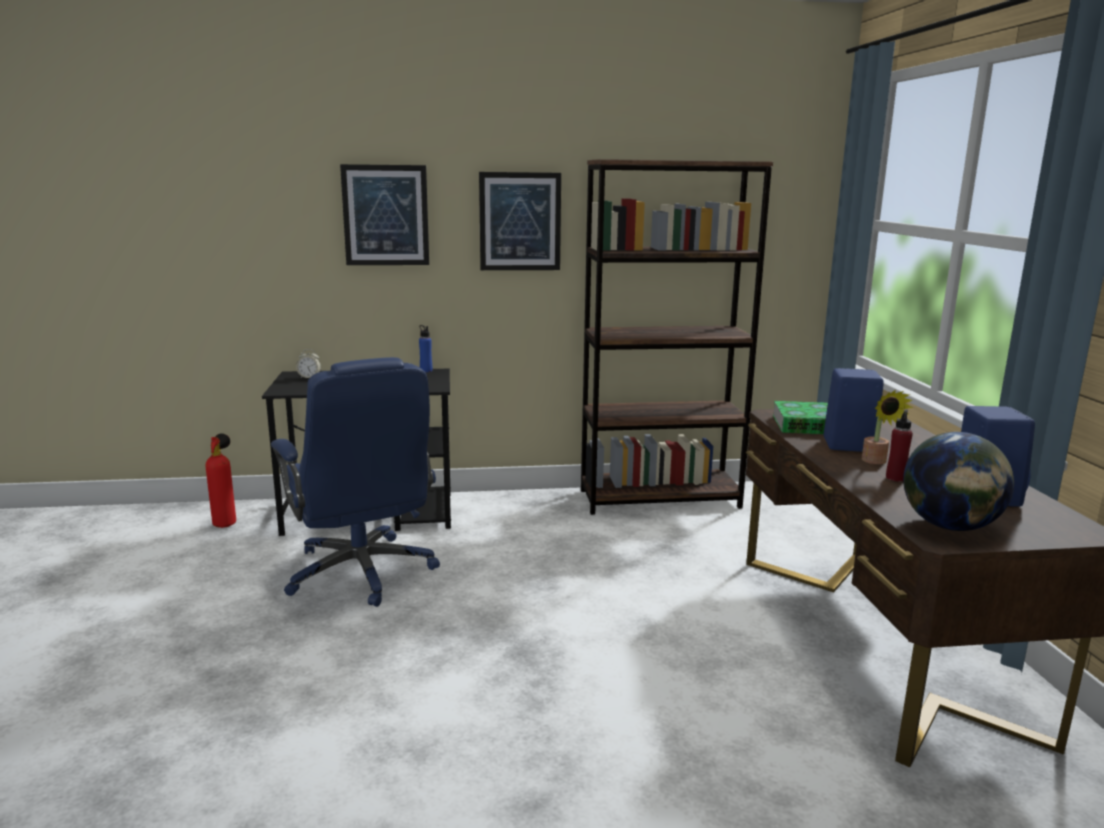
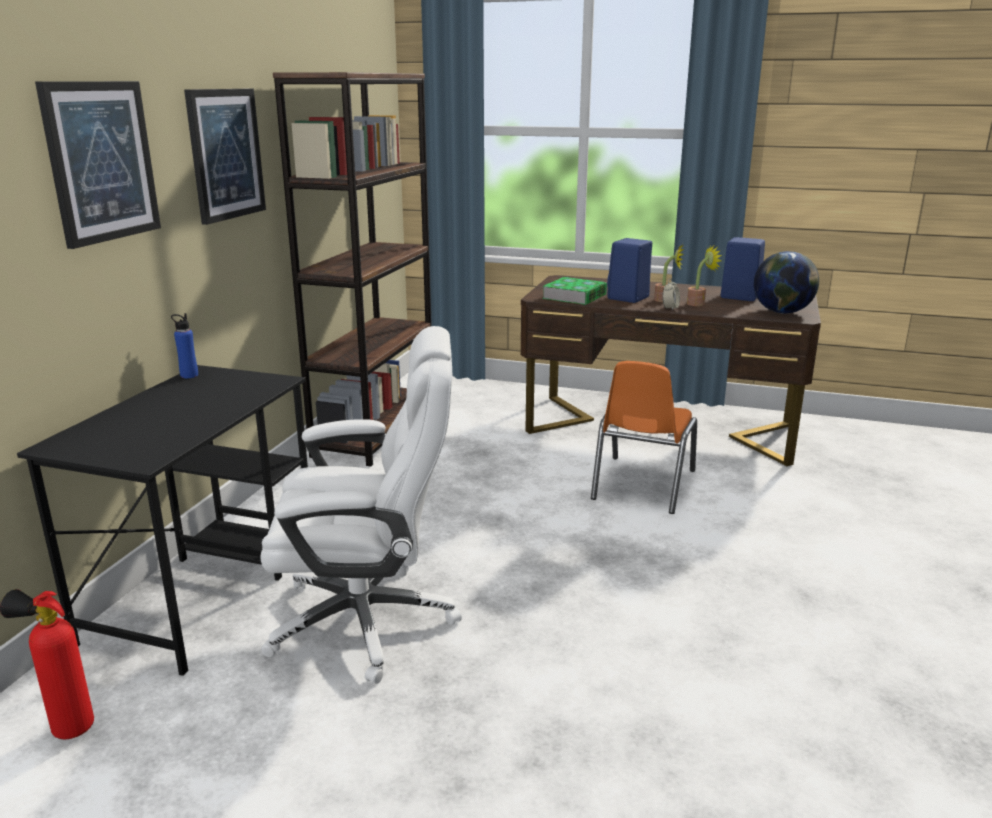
camera: 65 degrees left, 5 degrees up
(309, 377) = (99, 437): alarm clock -> alarm clock (670, 308)
(362, 573) = (368, 620): blue office chair -> white office chair
(702, 651) = (642, 485): none -> orange chair
(895, 478) = (699, 303): red bottle -> potted plant

